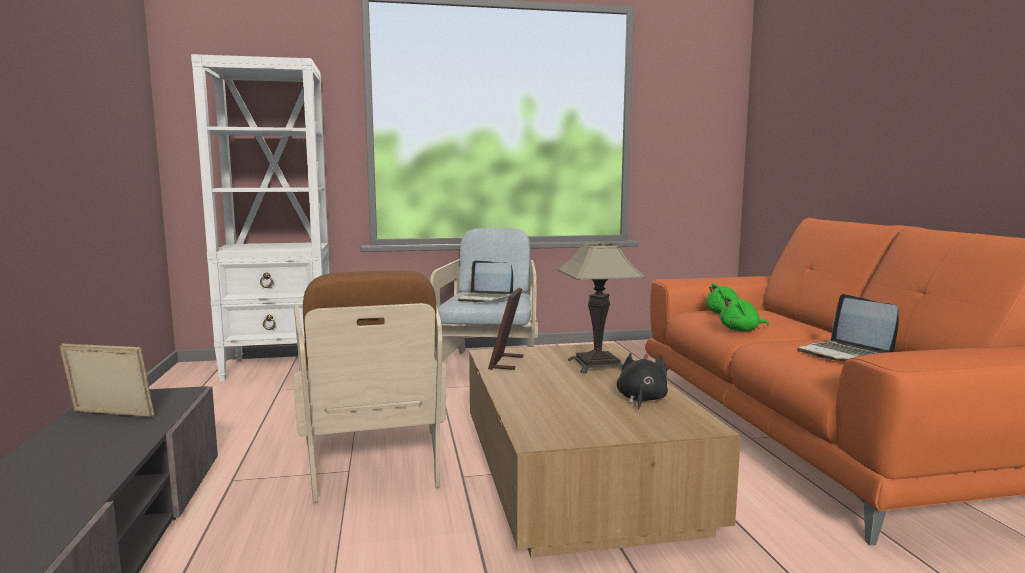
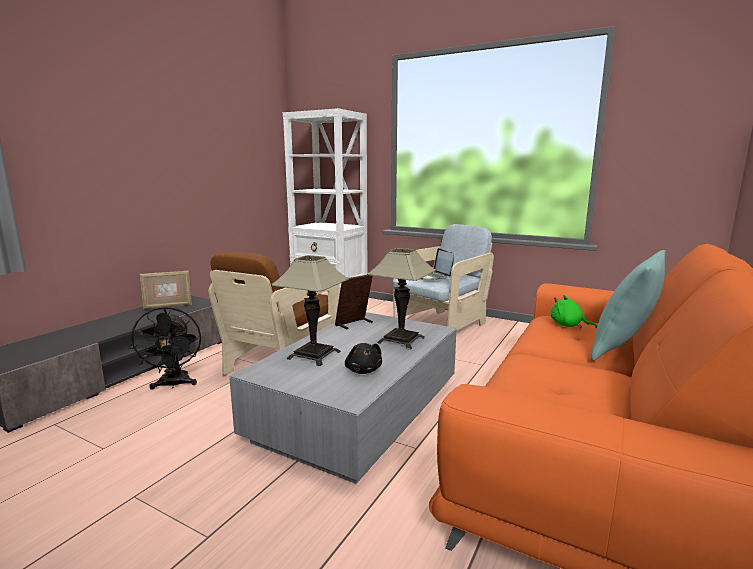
camera: 40 degrees right, 5 degrees up
(111, 415) = (168, 306): picture frame -> picture frame turned 105 degrees clockwise
(250, 546) = (174, 385): none -> black fan
(552, 402) = (314, 355): none -> table lamp
(576, 473) = (358, 410): brown coffee table -> grey coffee table
(641, 399) = (363, 370): black plush toy -> black plush toy turned 105 degrees clockwise
(741, 330) = (537, 341): green plush toy -> none
(803, 322) = (623, 349): none -> turquoise pillow
(845, 354) = (560, 386): laptop -> none

